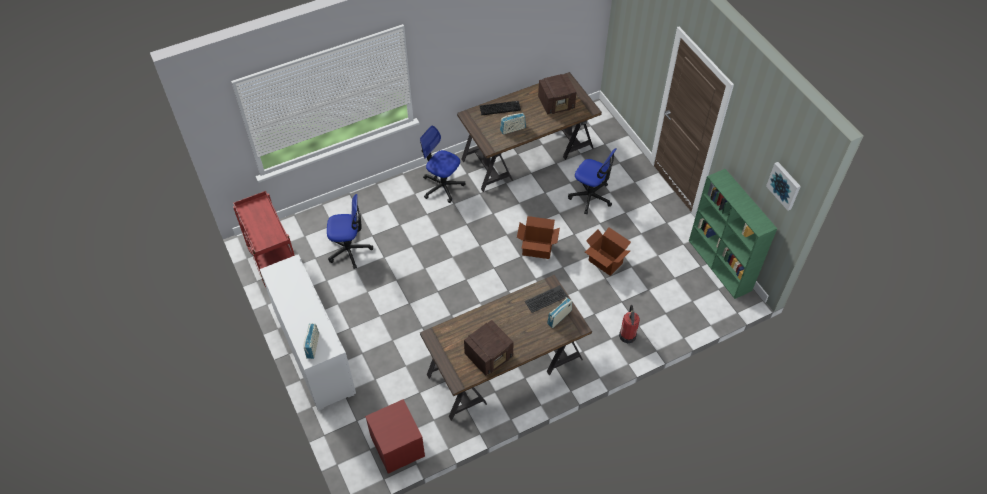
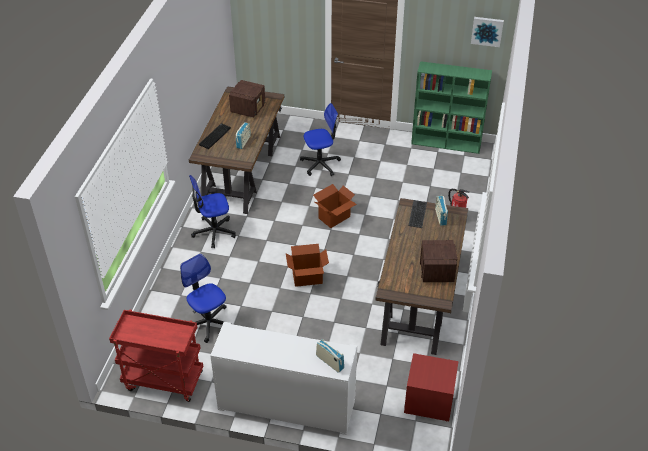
camera: 50 degrees left, 10 degrees down
(349, 250) = (208, 323): office chair -> office chair turned 75 degrees counterclockwise
(605, 262) = (384, 192): cardboard box -> cardboard box (307, 278)

